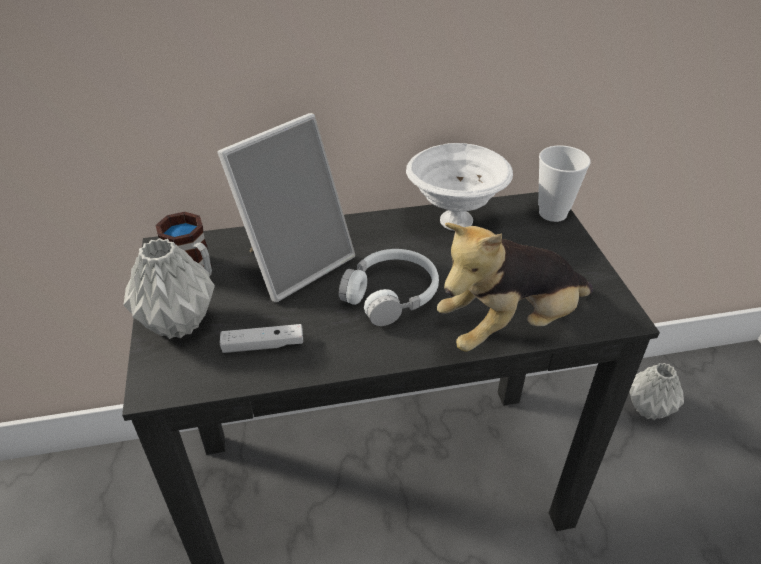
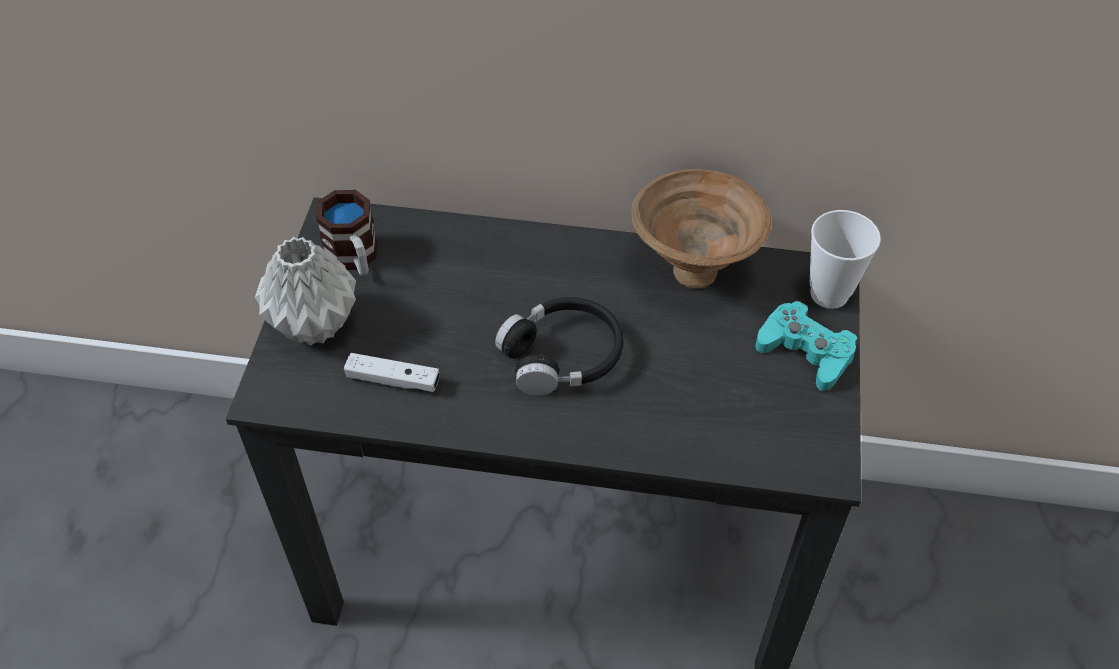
camera: 20 degrees right, 10 degrees up
(295, 262) = (471, 279): picture frame -> none
(391, 294) = (562, 356): white headphones -> black headphones
(453, 221) = (691, 271): white bowl -> brown bowl
(510, 326) = (681, 438): plush toy -> none
(560, 250) = (805, 352): none -> turquoise game controller
(649, 409) = (969, 573): grey vase -> none

